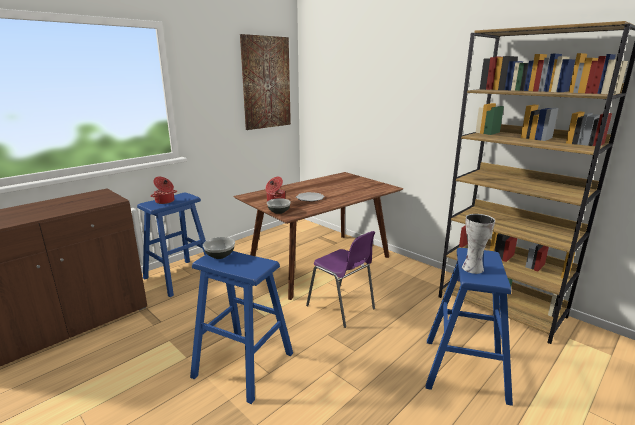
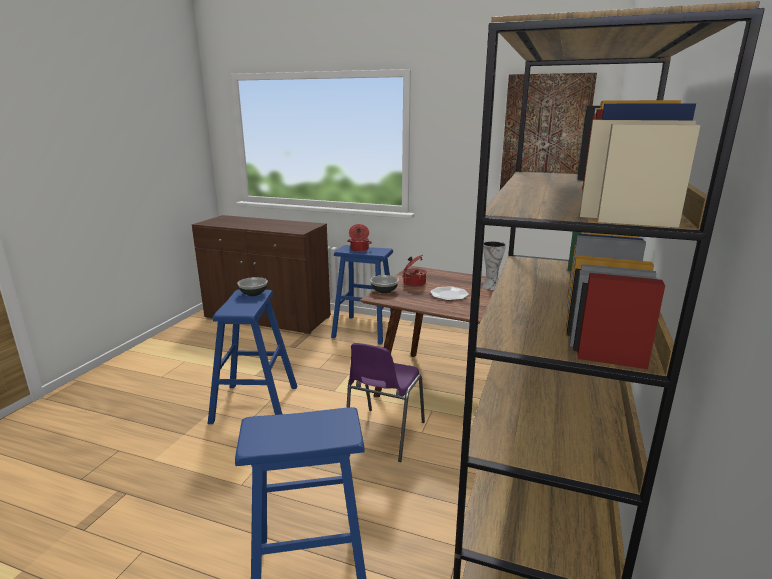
camera: 65 degrees right, 0 degrees up
(471, 268) = (286, 422): vase -> vase (490, 286)

